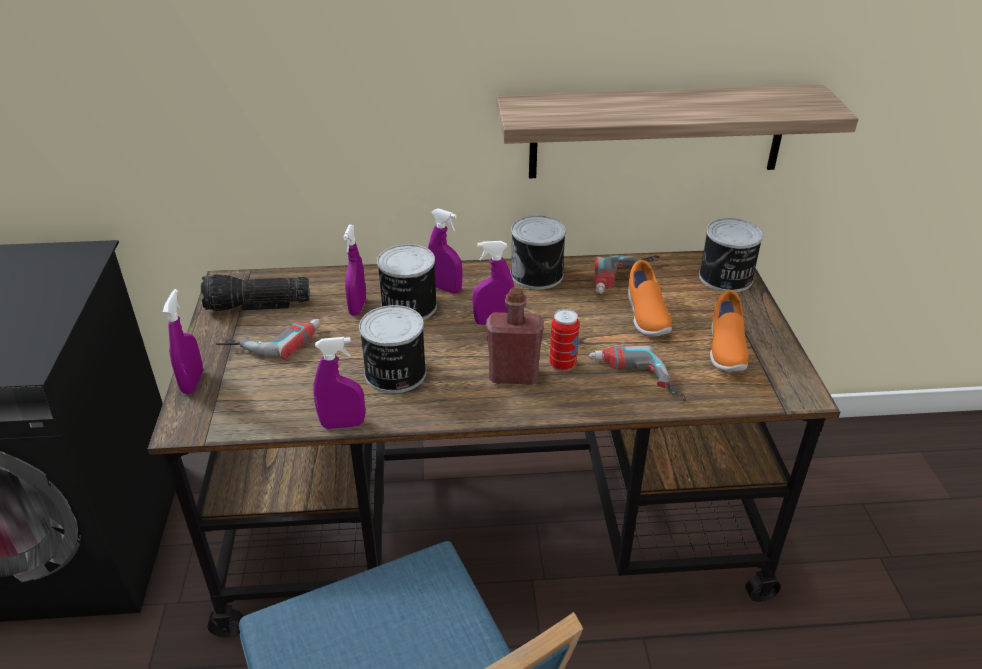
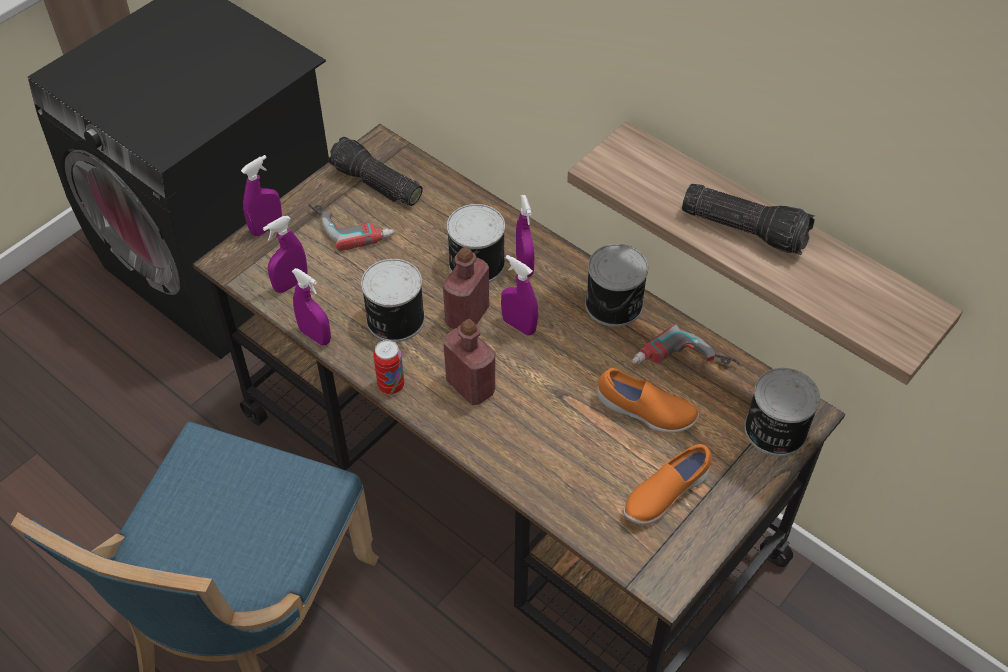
camera: 45 degrees right, 15 degrees up
(357, 307) = (440, 237): purple spray bottle -> purple spray bottle (291, 284)
(448, 338) = (467, 316): none -> red bottle
(562, 365) = (517, 405): can -> can (391, 385)
(634, 381) = (550, 462): power drill -> none
(645, 316) = (645, 412): orange shoe -> orange shoe turned 105 degrees counterclockwise
(660, 104) = (746, 228): none -> flashlight

